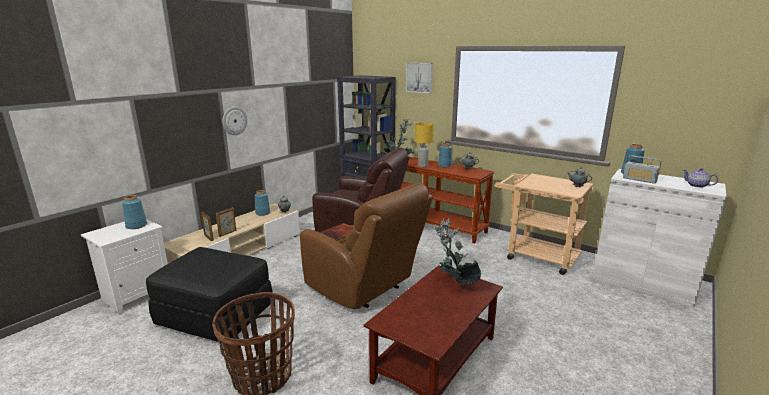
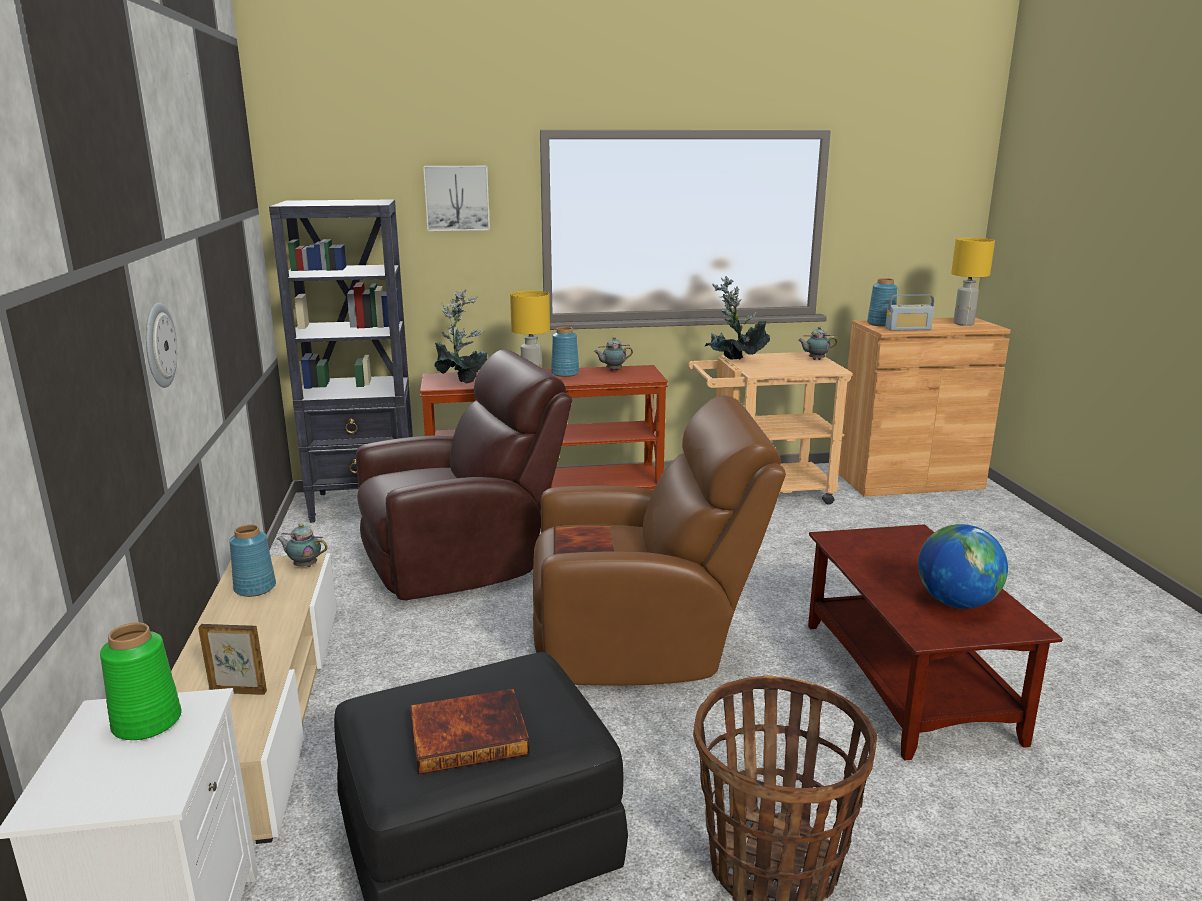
camera: 45 degrees left, 0 degrees up
(136, 226) = (146, 723): blue vase -> green vase
(196, 268) = (469, 734): none -> book
(228, 233) = (267, 661): picture frame -> none
(427, 320) = (956, 603): none -> globe
(455, 284) = (881, 545): potted plant -> potted plant (734, 361)
(643, 283) = (909, 481): white cabinet -> brown cabinet
(697, 185) = (964, 324): teapot -> yellow table lamp

